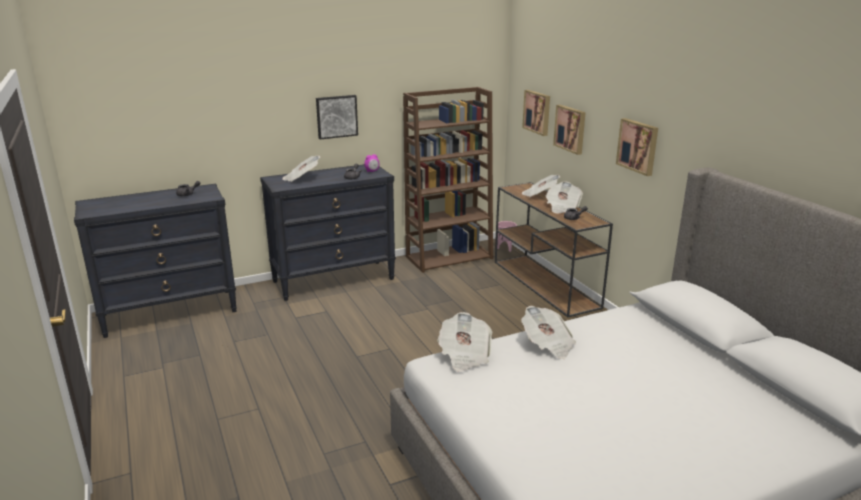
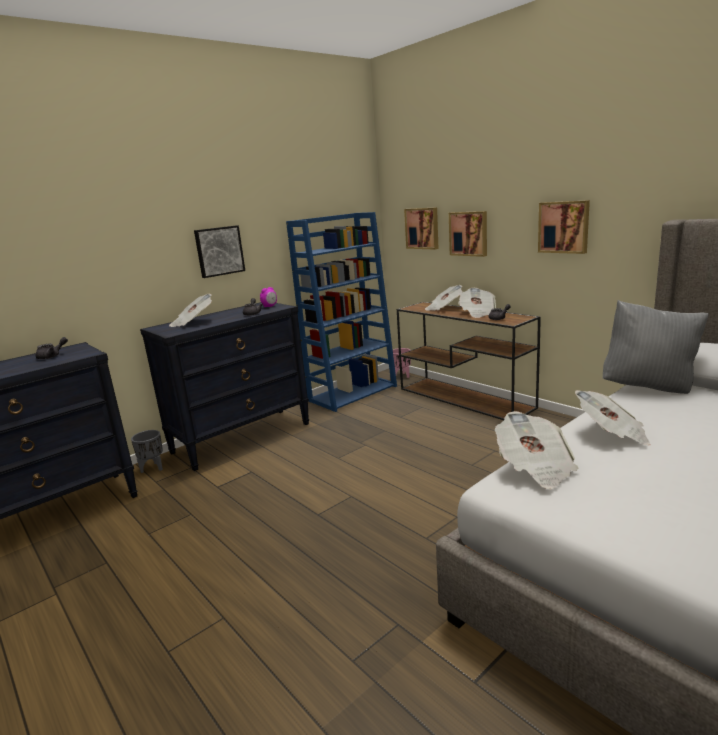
camera: 15 degrees left, 5 degrees down
(256, 291) = (153, 468): none -> grey planter
(449, 257) = (353, 393): brown bookcase -> blue bookcase
(628, 314) = (649, 387): none -> grey pillow

